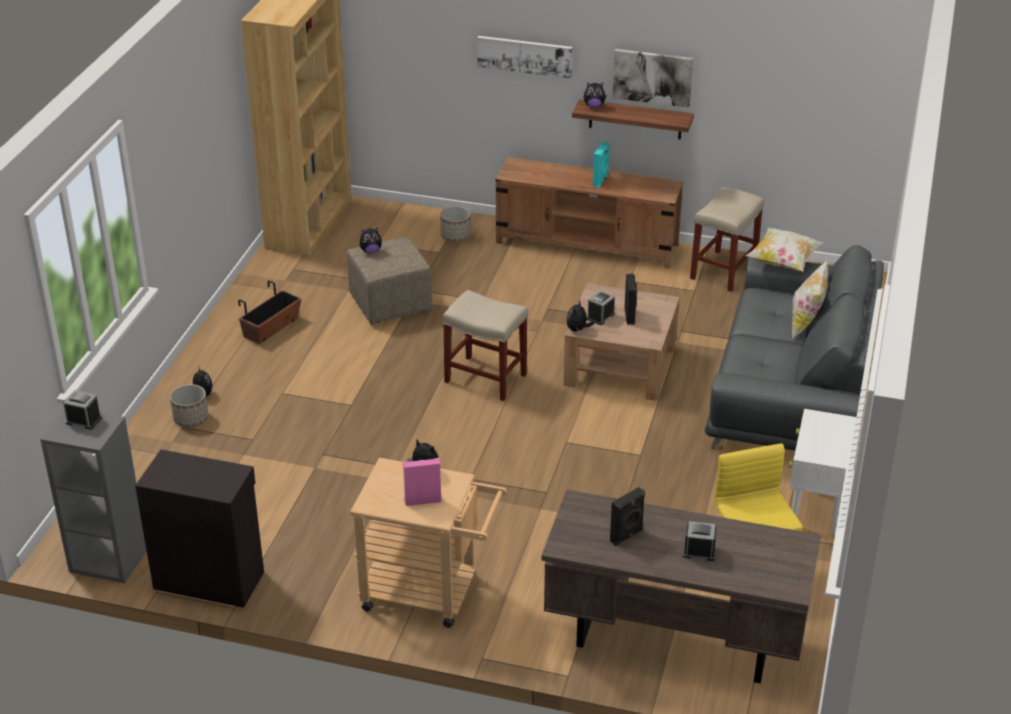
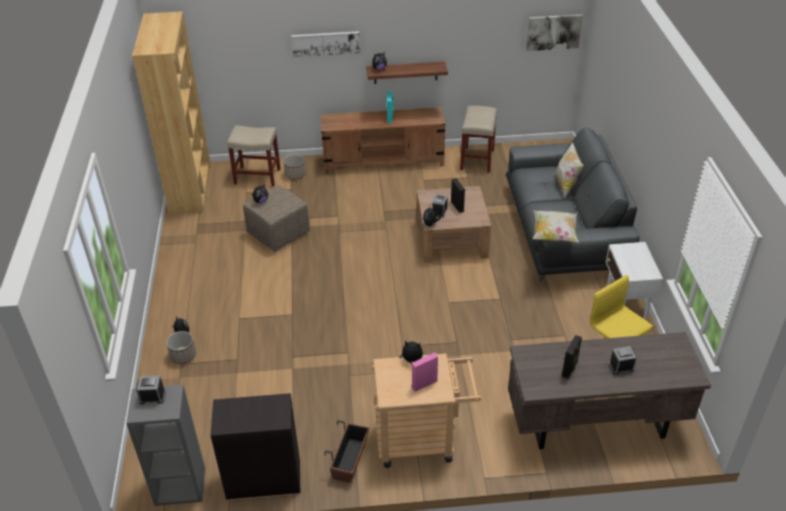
camera: 20 degrees left, 5 degrees up
(271, 328) = (205, 271): planter -> planter (350, 460)
(486, 378) = (372, 271): beige stool -> beige stool (258, 176)
(652, 77) = (415, 42): picture -> picture (553, 32)
(783, 262) = (533, 148): pillow -> pillow (554, 235)

